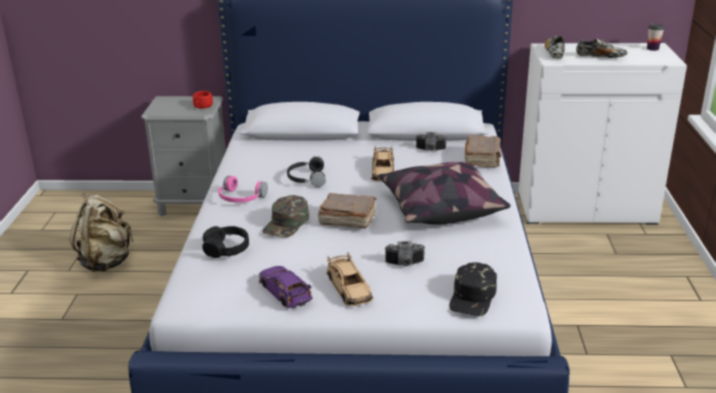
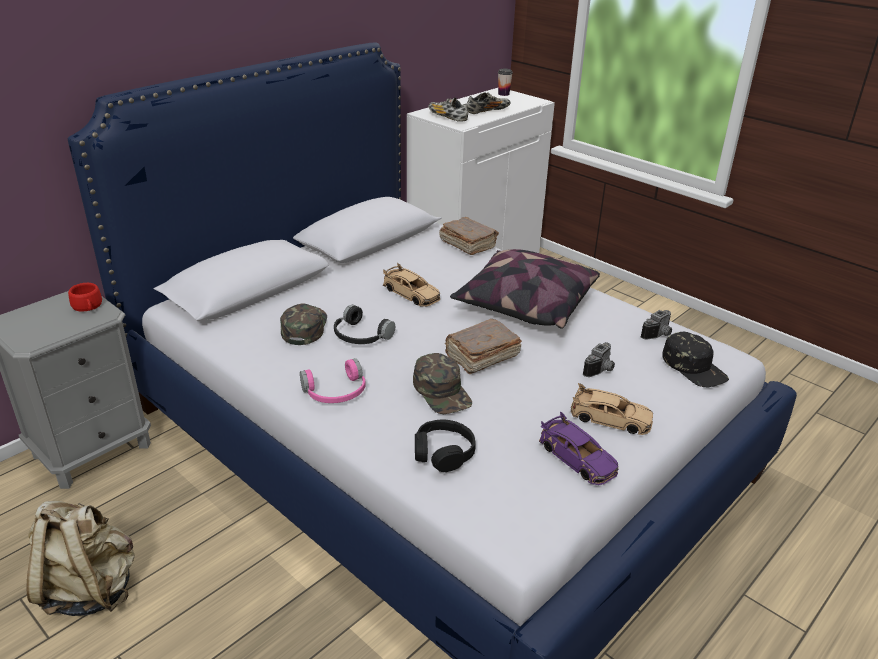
camera: 50 degrees left, 5 degrees up
(285, 292) = (577, 458): purple toy car -> purple toy car turned 135 degrees counterclockwise
(289, 162) = (304, 327): none -> green cap
(430, 150) = (410, 254): camera -> camera (659, 335)

